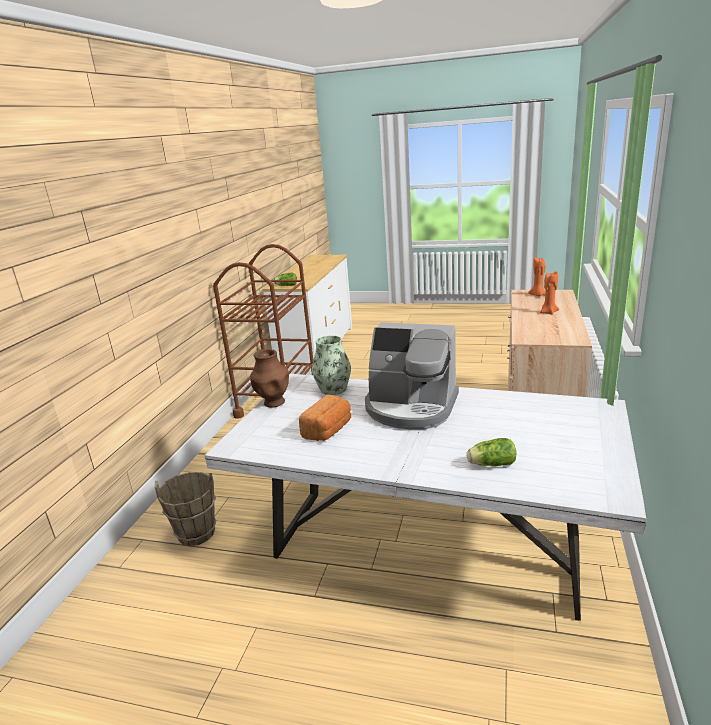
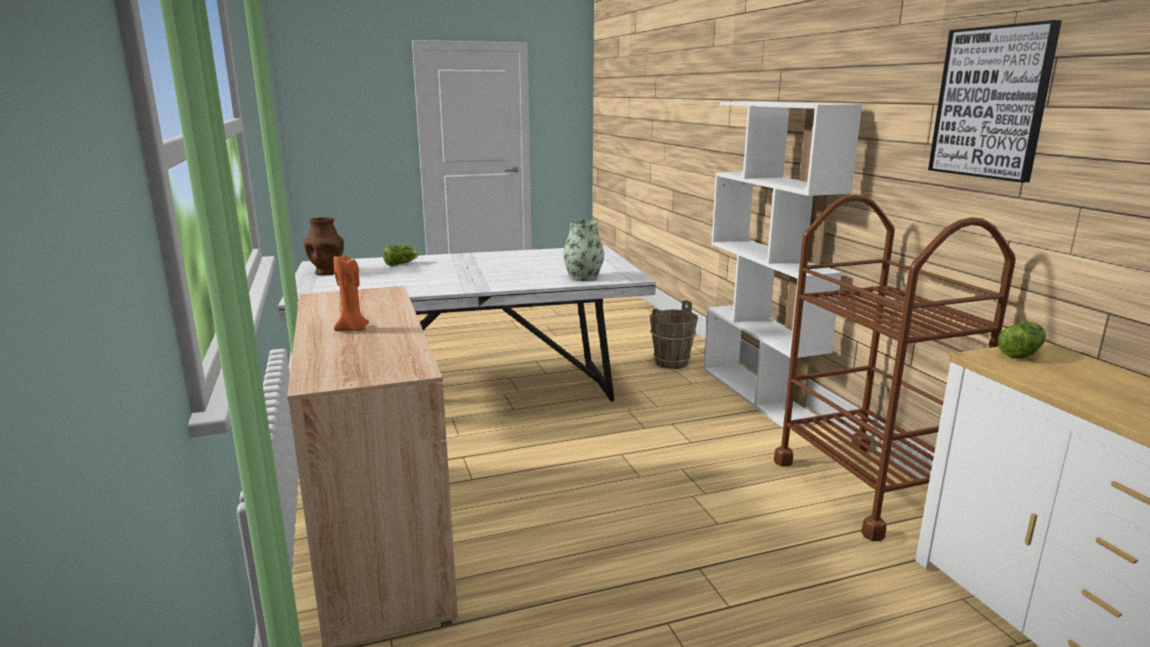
camera: 145 degrees right, 5 degrees down
(206, 469) = (759, 394): none -> white bookcase
(218, 201) = (991, 103): none -> picture
(273, 403) = (618, 265): brown vase -> brown vase (327, 273)
(329, 430) = (540, 261): bread -> none
(411, 407) = (489, 277): coffee machine -> none
(537, 295) = (375, 366): orange candle -> none

